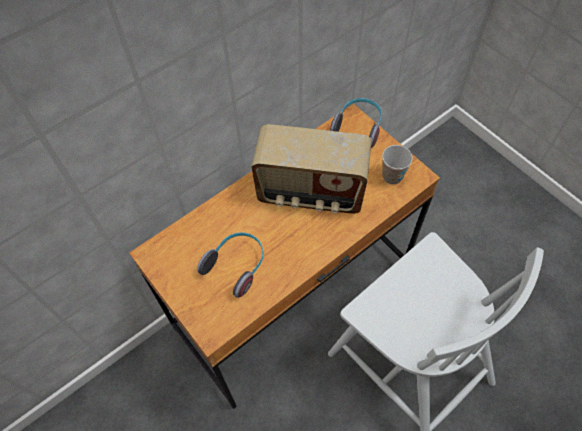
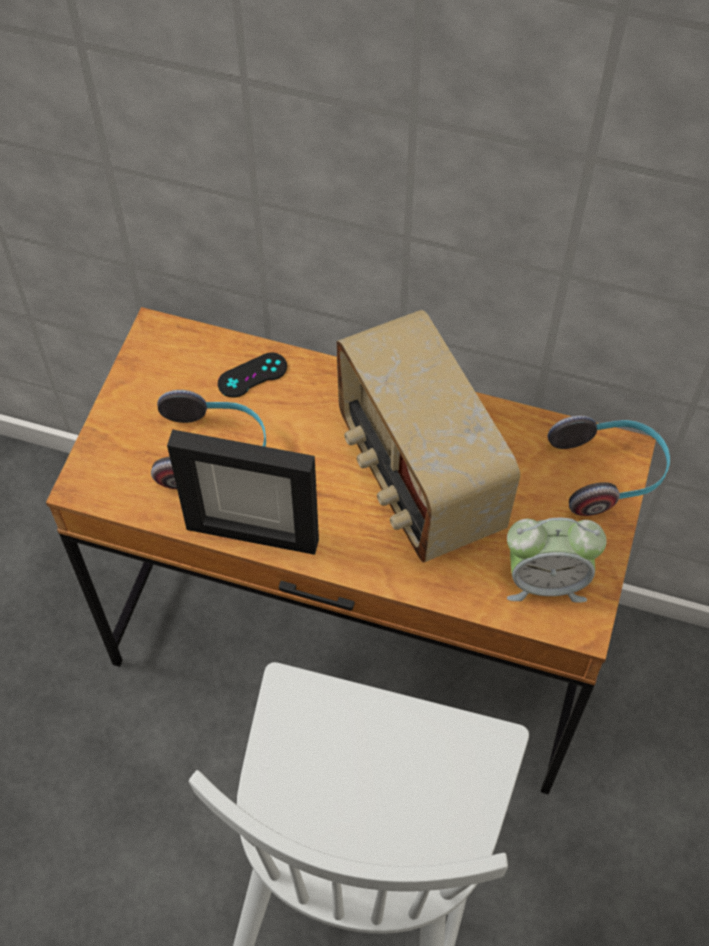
camera: 55 degrees right, 0 degrees up
(208, 226) = (252, 375): none -> black game controller
(292, 272) = (253, 532): none -> picture frame
(392, 176) = (545, 580): cup -> alarm clock

